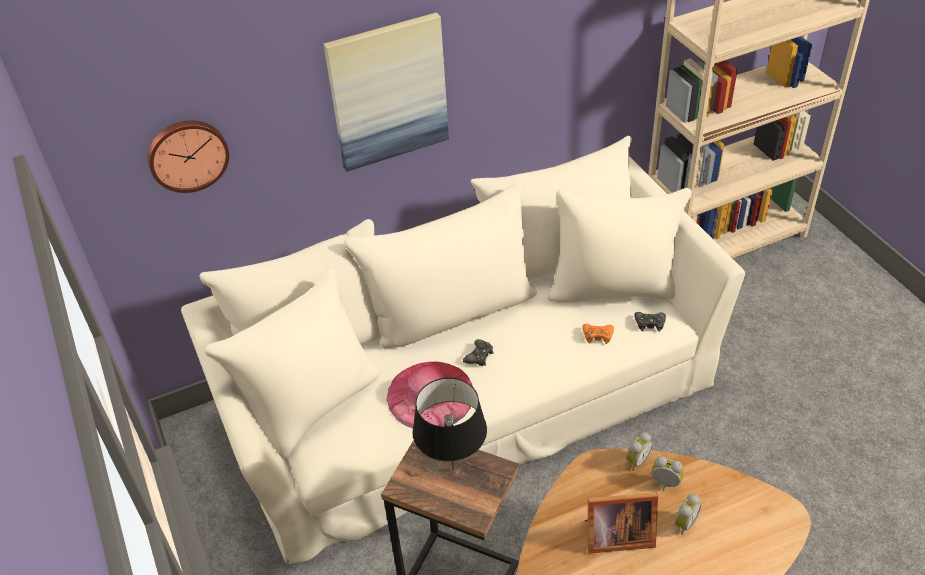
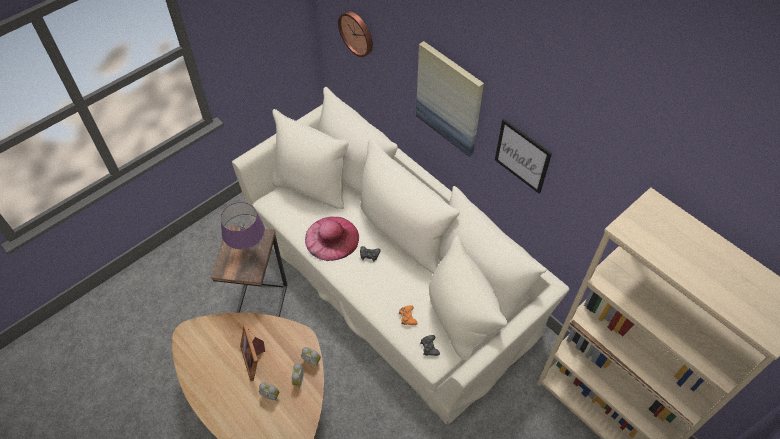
camera: 70 degrees right, 10 degrees up
(452, 469) = (250, 252): black table lamp -> purple table lamp
(514, 59) = (522, 156): none -> picture

